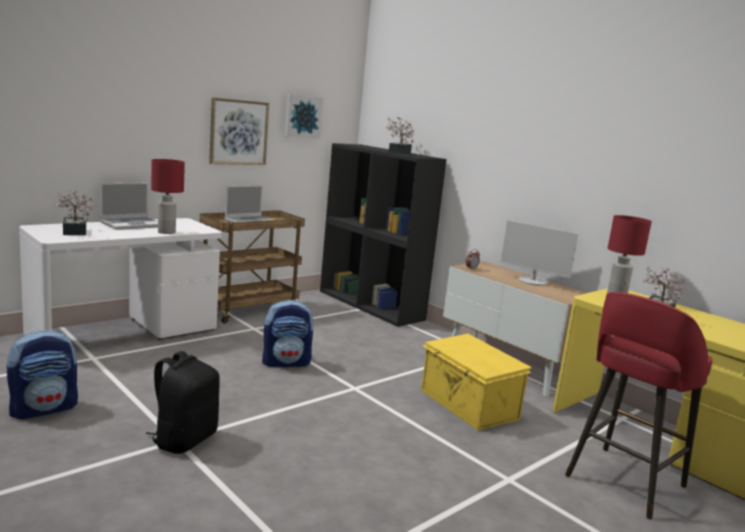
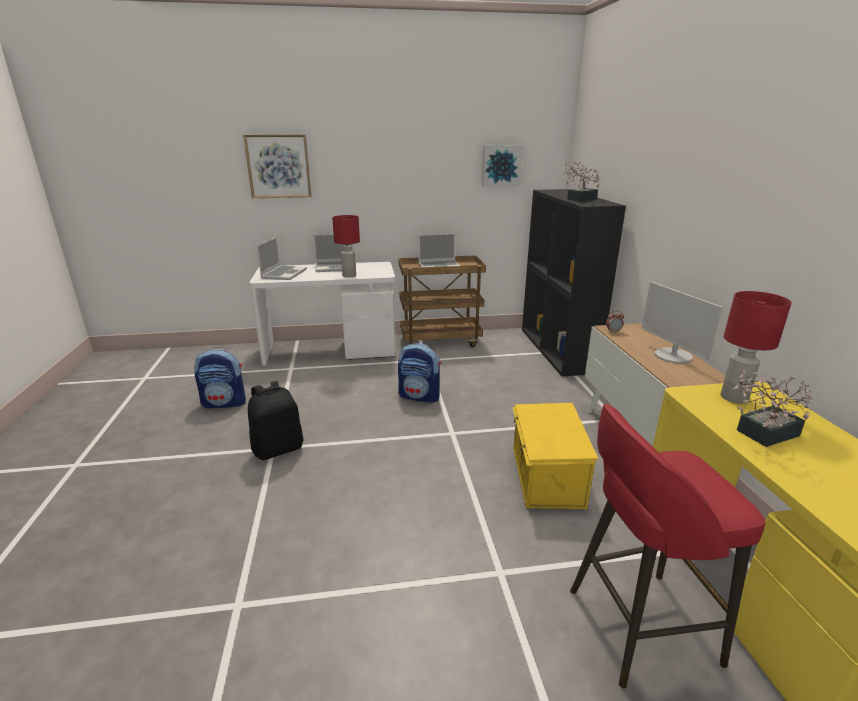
camera: 35 degrees right, 10 degrees up
(74, 232) = (284, 274): potted plant -> laptop
(238, 132) = (434, 185): picture -> picture (278, 166)

